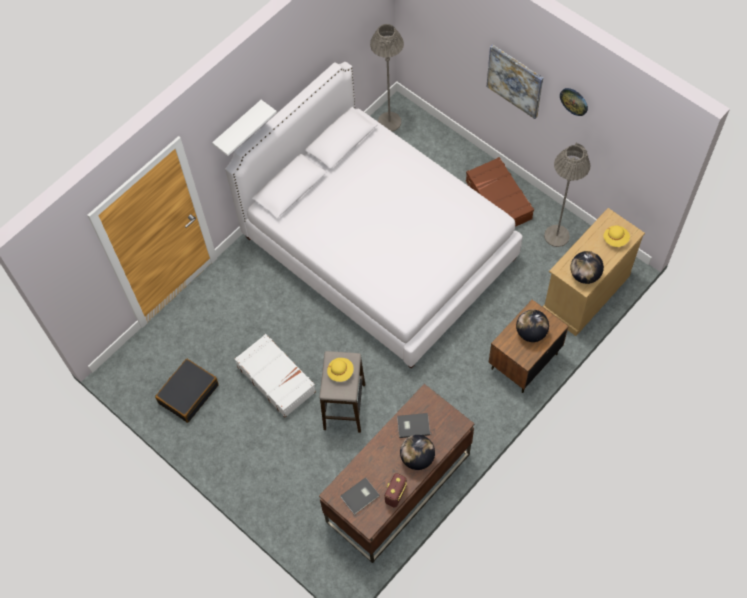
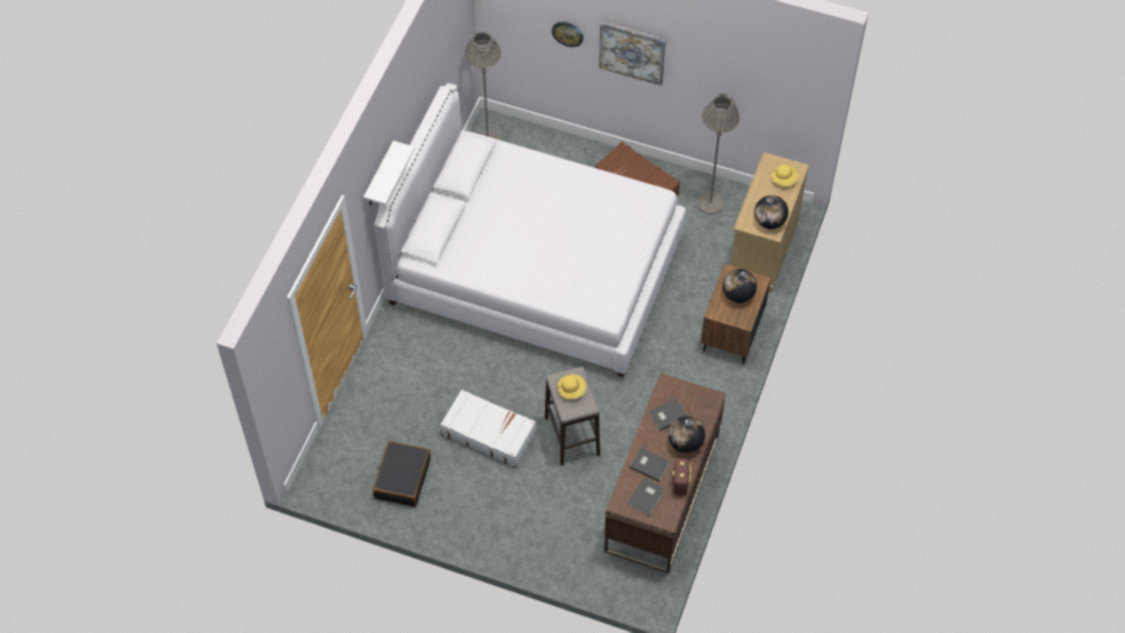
camera: 25 degrees left, 5 degrees down
(376, 466) = (649, 464): none -> grey book
(574, 101) = (704, 53): wall clock -> wall clock (567, 33)

